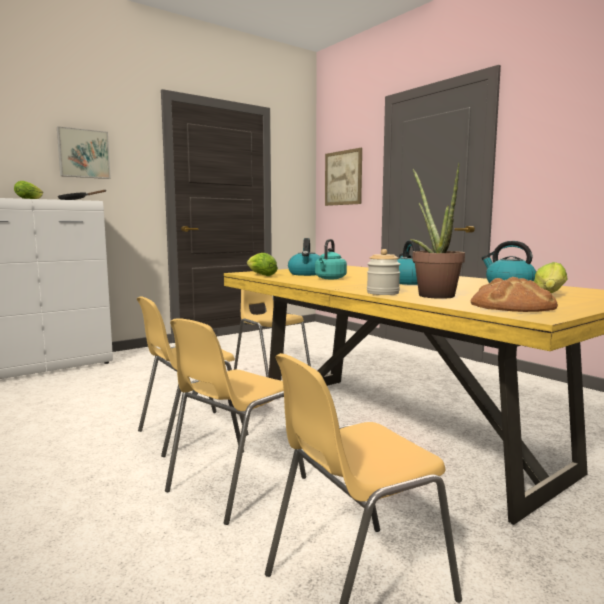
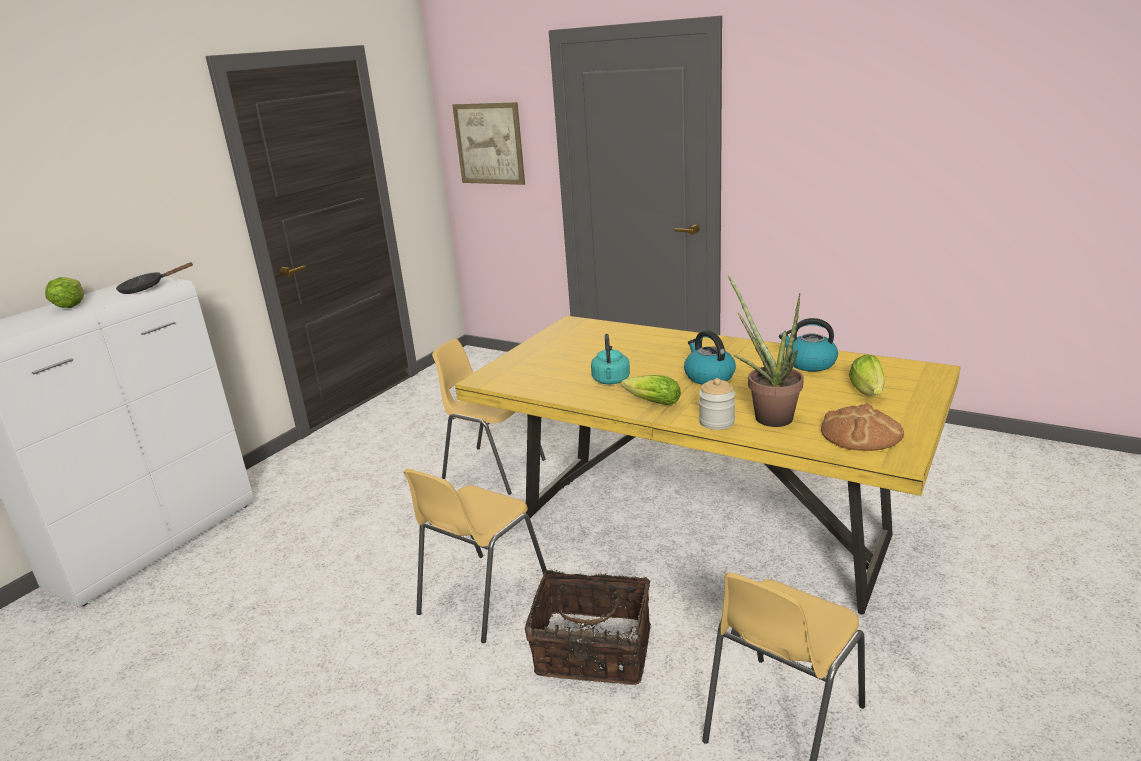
camera: 20 degrees left, 15 degrees up
(83, 154) = (118, 198): picture -> none
(234, 484) = (593, 653): yellow chair -> basket
(260, 275) = (515, 385): lettuce -> lettuce (650, 402)
(306, 274) = (565, 368): kettle -> none

